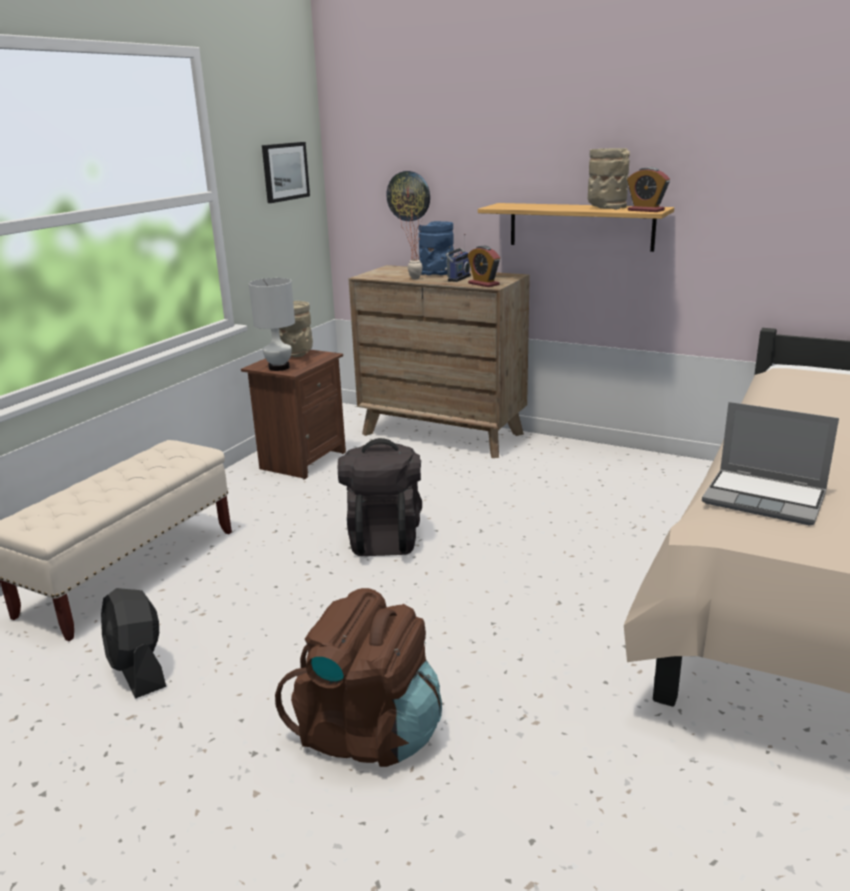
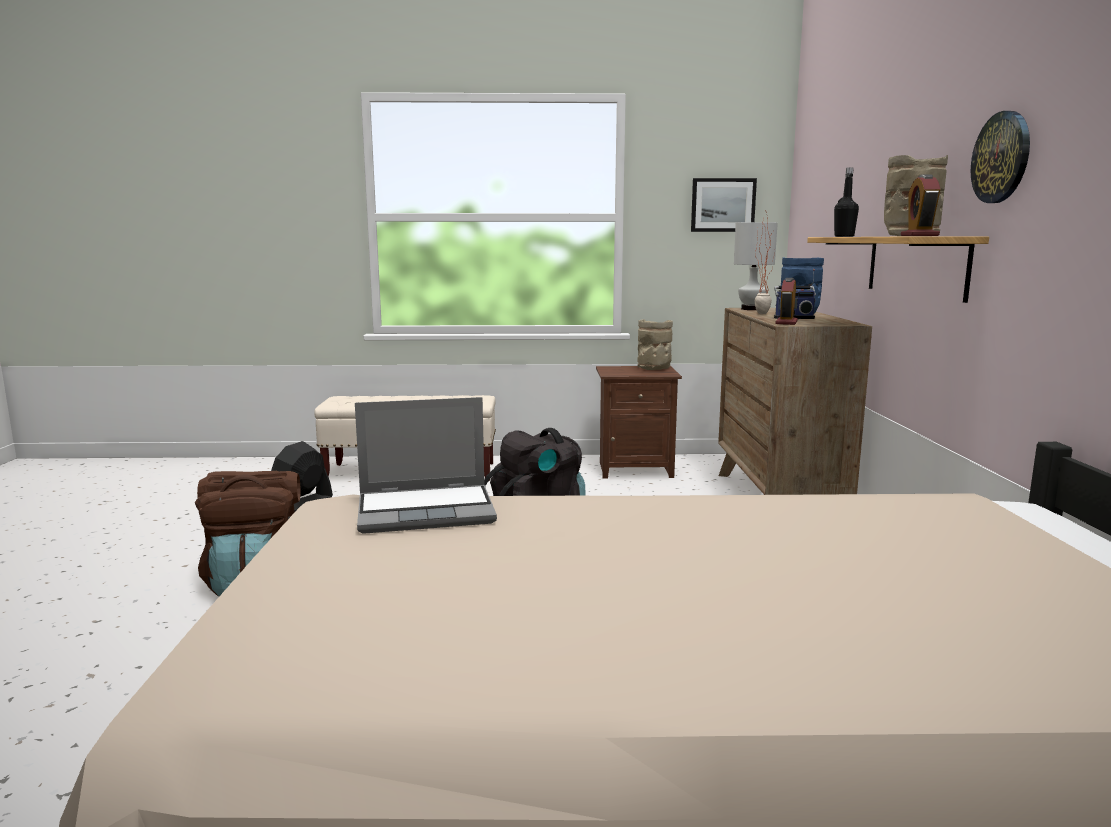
camera: 60 degrees right, 10 degrees down
(279, 367) = (614, 371): white table lamp -> white table lamp (752, 309)
(409, 196) = (822, 232): wall clock -> wall clock (1001, 157)
(521, 207) = (844, 236): none -> black bottle
(766, 498) = (427, 510): laptop -> laptop turned 105 degrees counterclockwise

